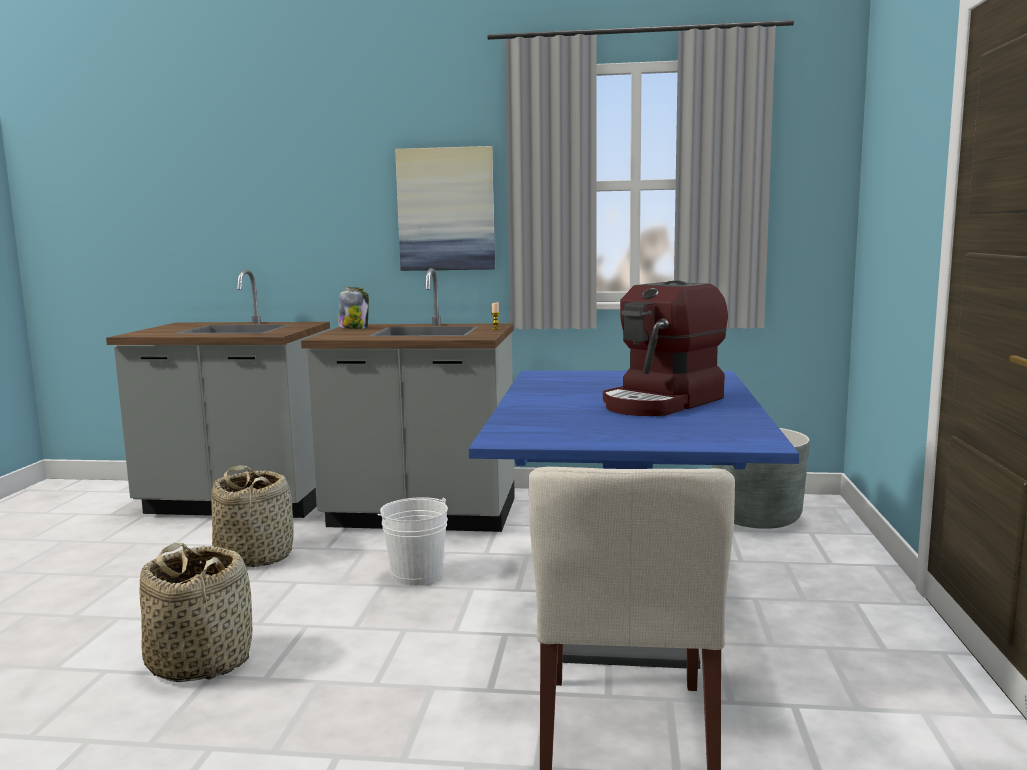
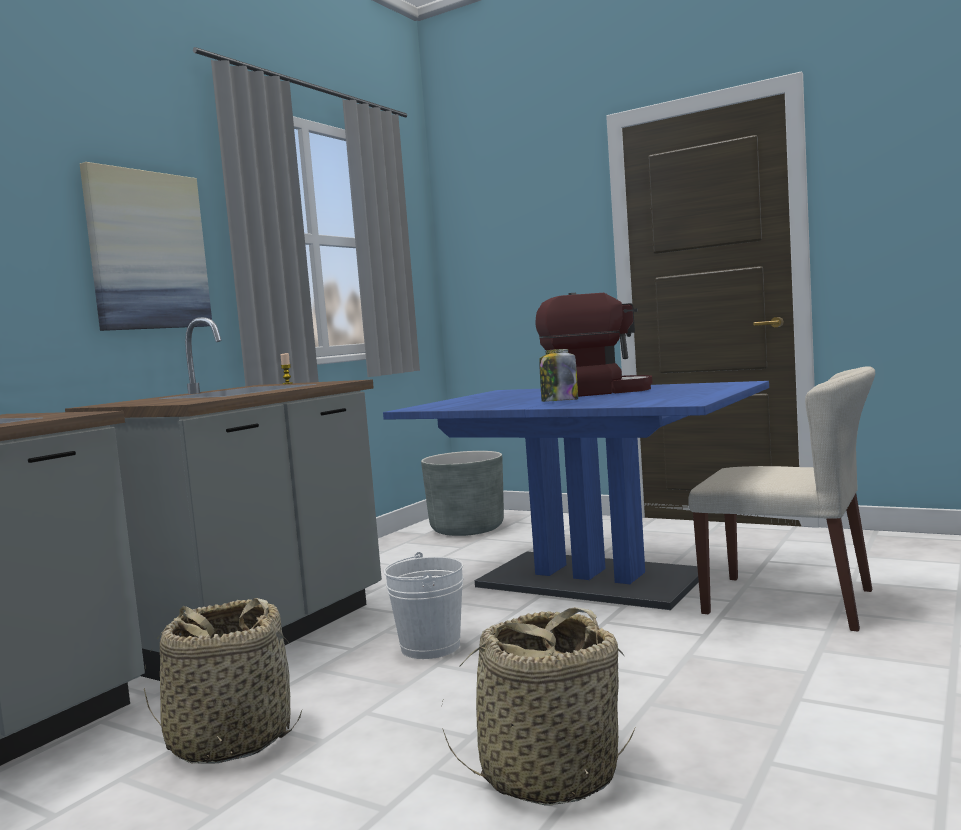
camera: 65 degrees left, 5 degrees down
(354, 328) = (129, 403): jar -> jar (559, 402)
(663, 403) = (595, 392): coffee machine -> coffee machine turned 75 degrees counterclockwise

